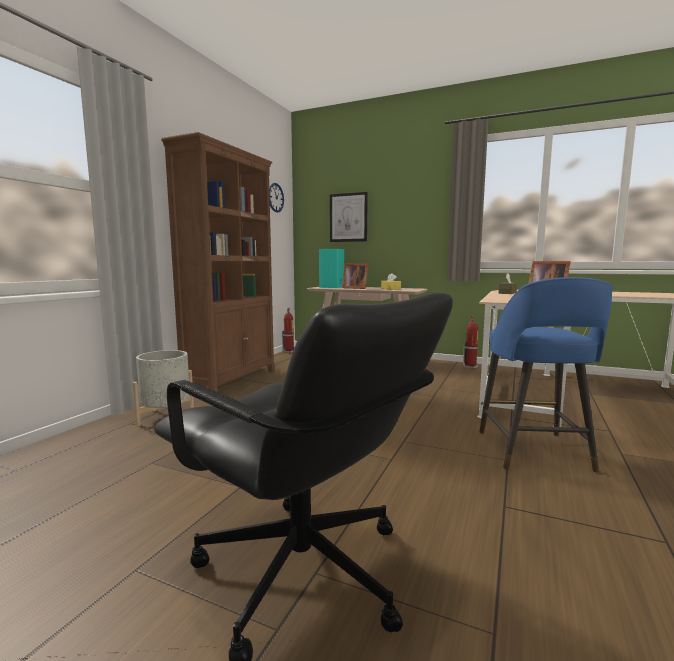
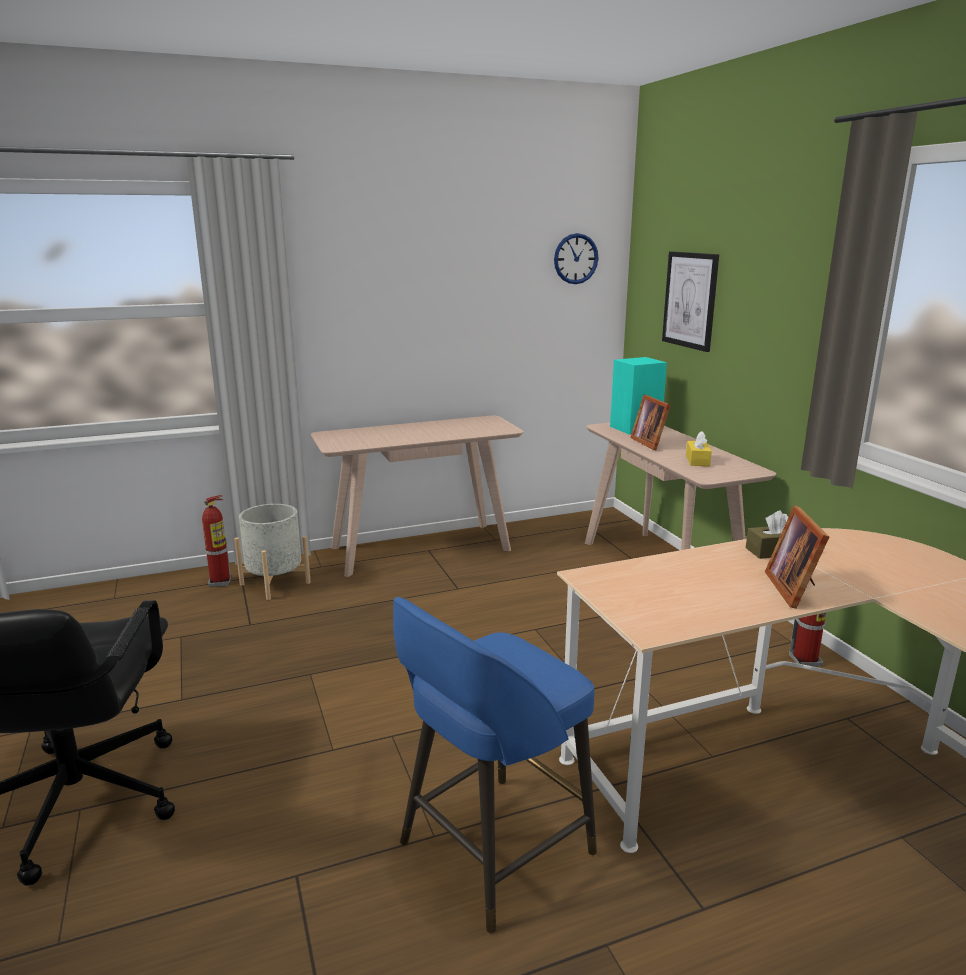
camera: 45 degrees right, 10 degrees up
(232, 379) = (421, 548): brown bookcase -> beige console table
(289, 352) = (581, 517): fire extinguisher -> fire extinguisher (221, 582)

